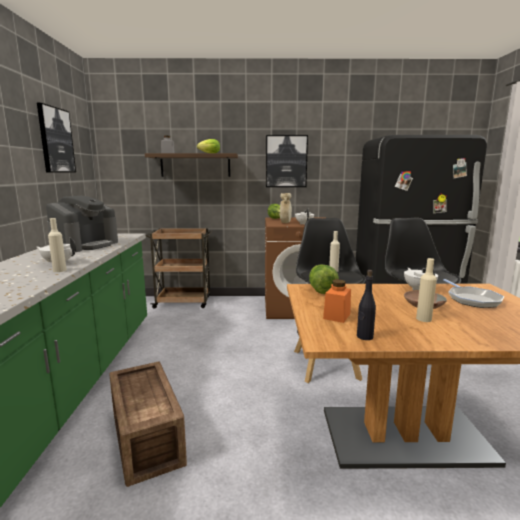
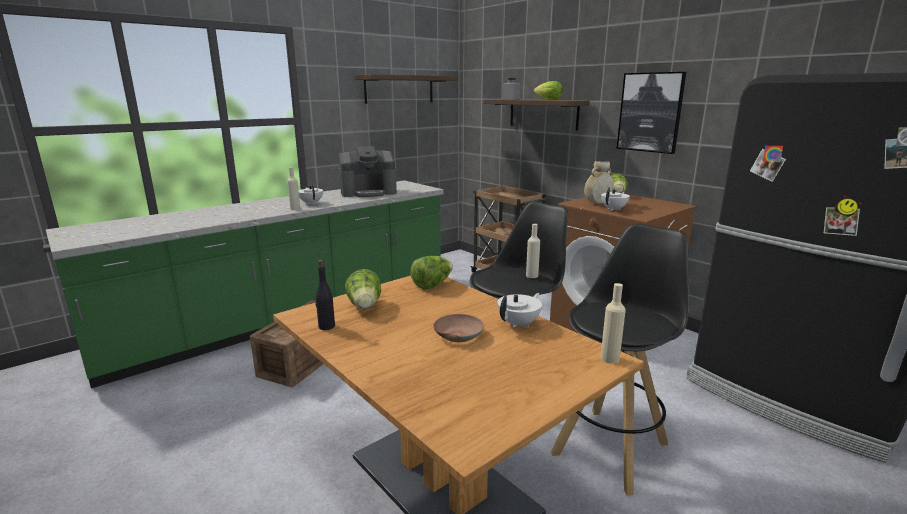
camera: 50 degrees right, 5 degrees up
(56, 140) = (399, 89): picture -> shelf
(337, 316) = (365, 306): orange jar -> lettuce
(423, 319) = (410, 342): beige bottle -> beige bottle (609, 358)
(472, 299) = (529, 357): frying pan -> none

